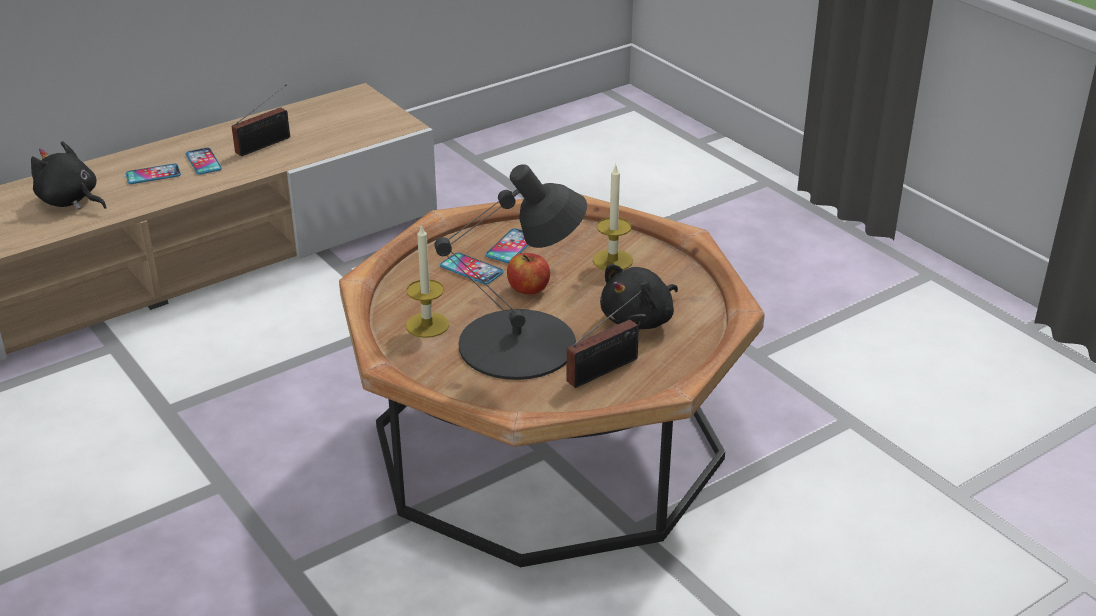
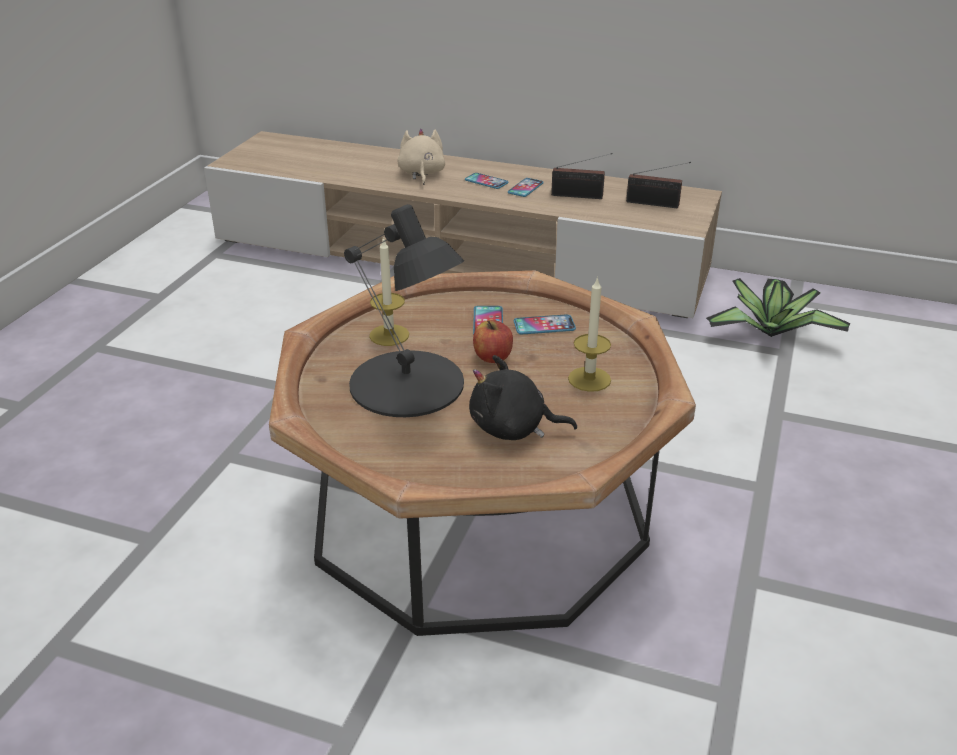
camera: 55 degrees right, 0 degrees up
(70, 201) = (421, 174): black plush toy -> beige plush toy
(498, 190) = (770, 332): none -> potted plant
(606, 369) = (418, 440): radio -> radio (655, 204)

